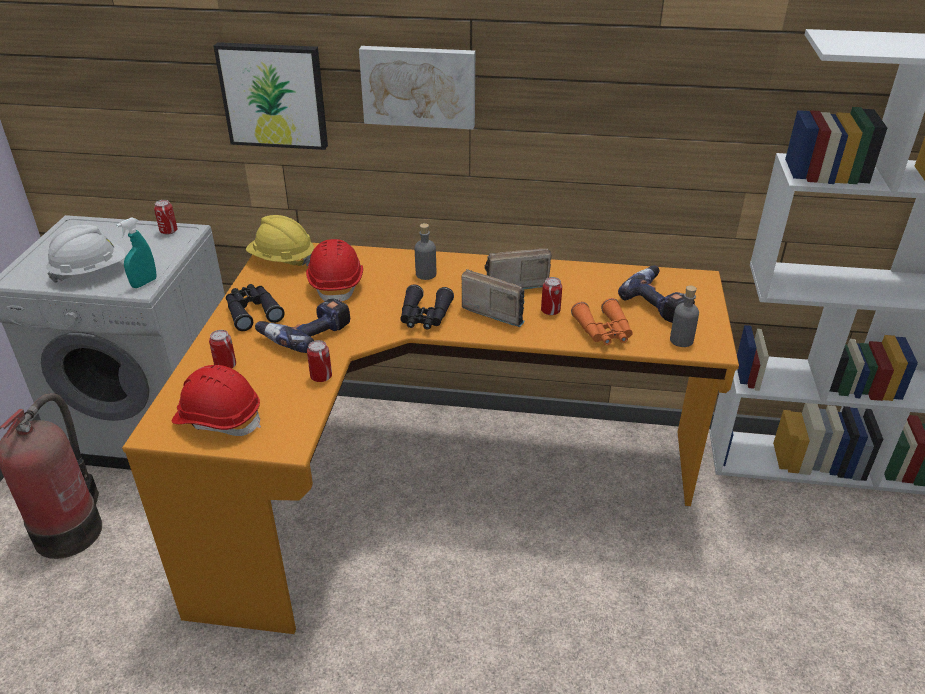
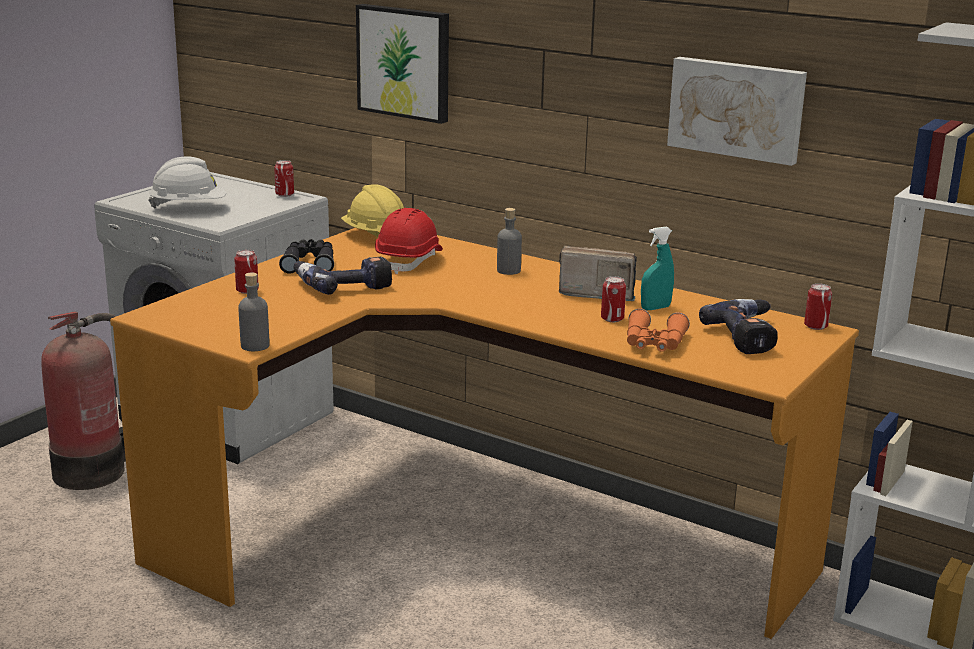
camera: 25 degrees right, 15 degrees down
(144, 283) = (227, 221): turquoise spray bottle -> turquoise spray bottle (655, 308)
(218, 418) = (205, 319): red hard hat -> none
(321, 377) = (325, 314): can -> can (815, 326)
(419, 86) = (538, 62): picture -> picture (737, 109)
(424, 316) = (472, 297): black binoculars -> none
(495, 311) = (551, 307): radio -> none
(681, 340) = (738, 367): grey bottle -> grey bottle (255, 346)

